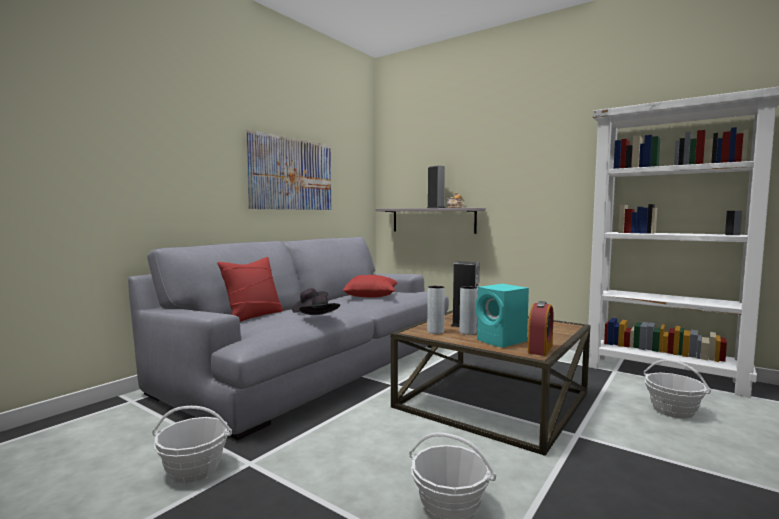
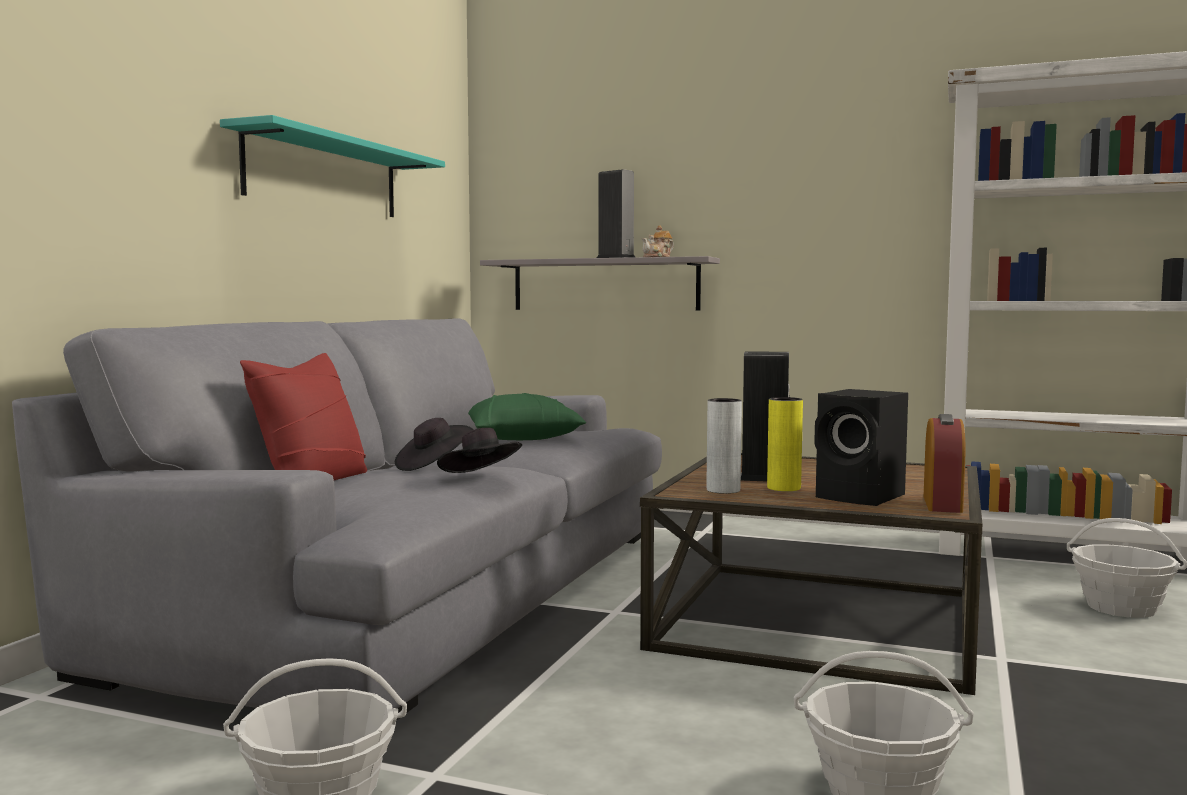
camera: 15 degrees left, 0 degrees up
(291, 174) = (324, 176): picture -> turquoise shelf
(371, 296) = (524, 438): red pillow -> green pillow
(468, 332) = (784, 488): grey vase -> yellow vase
(502, 341) = (863, 497): turquoise speaker -> black speaker

